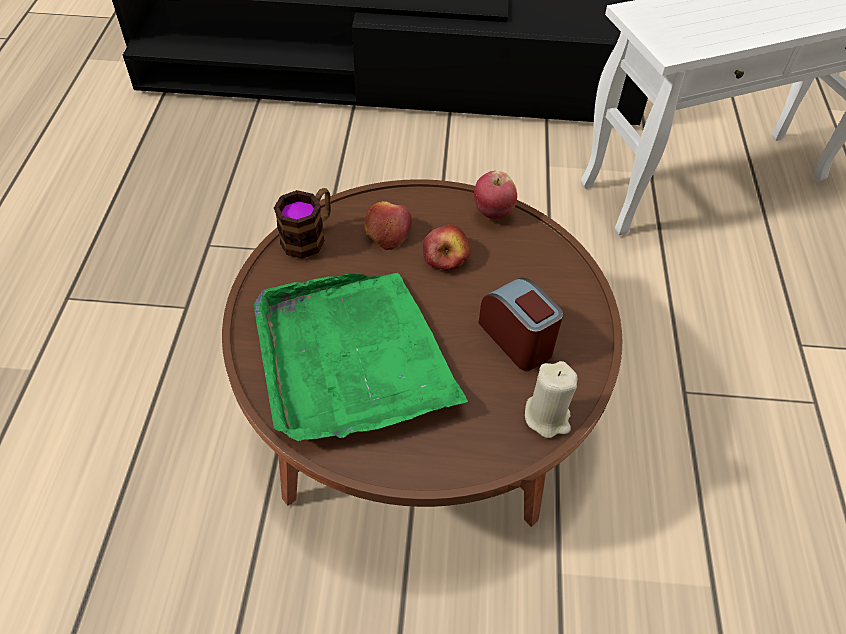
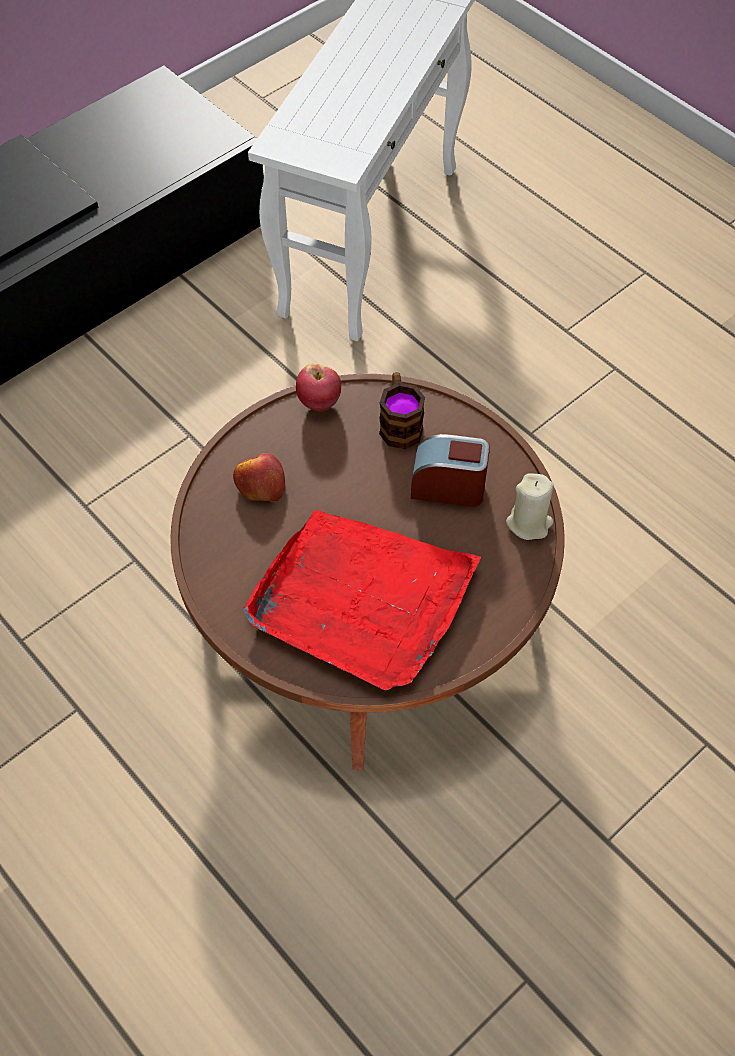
camera: 45 degrees left, 5 degrees up
(309, 236) = (208, 540): mug -> mug (399, 423)
(352, 358) = (361, 600): green tray -> red tray
(446, 256) = (327, 467): apple -> none

